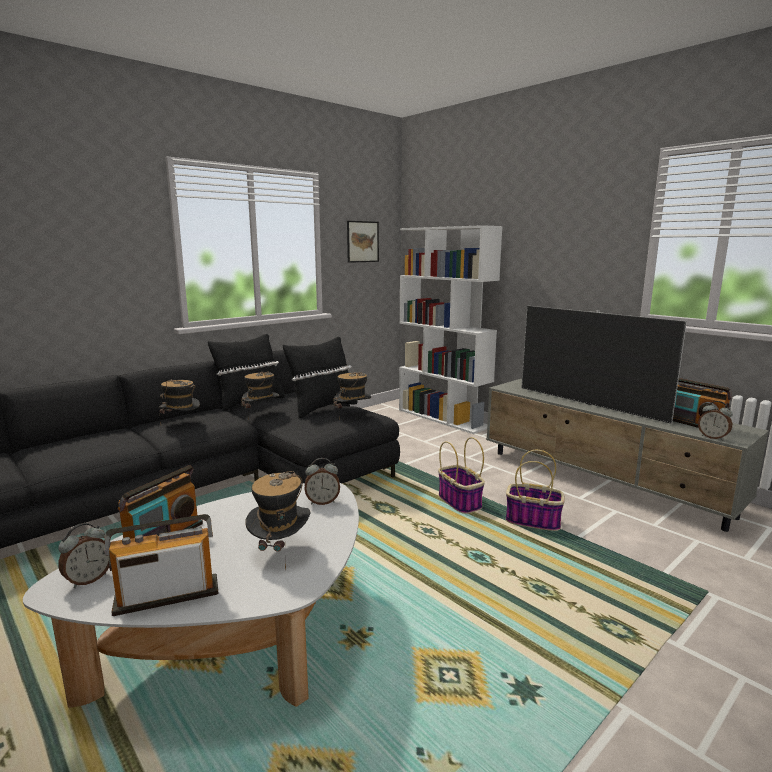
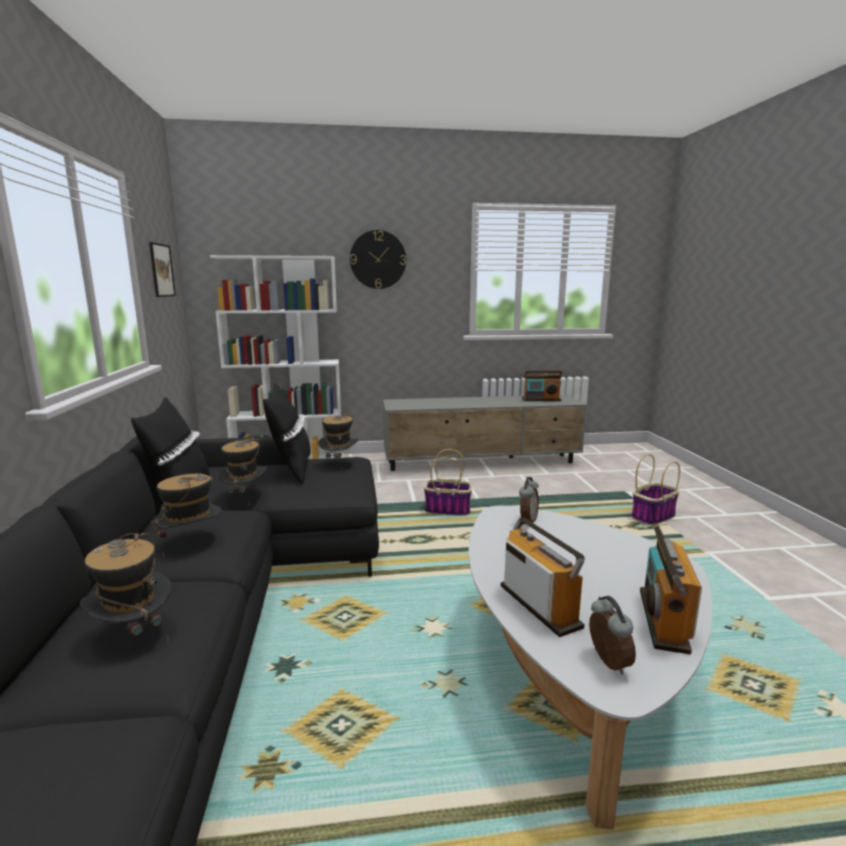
camera: 55 degrees left, 0 degrees up
(280, 551) = (609, 555): hat -> hat (133, 635)
(533, 521) = (506, 499): basket -> basket (653, 516)
(544, 227) = (378, 259): none -> wall clock
(589, 404) = (471, 404): television -> none
(712, 437) = (565, 403): alarm clock -> none

